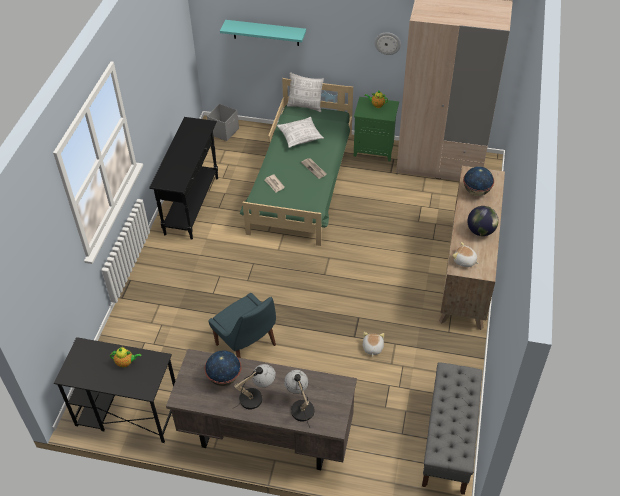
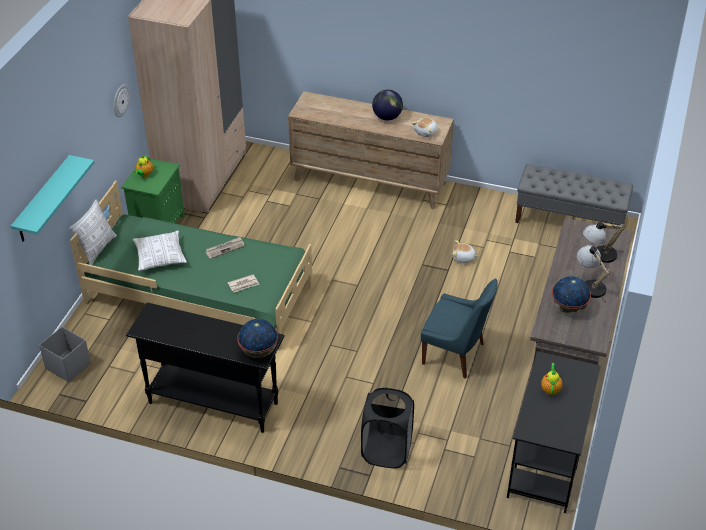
camera: 85 degrees left, 5 degrees down
(144, 306) = (386, 451): none -> black laundry basket
(247, 346) = (455, 354): blue chair -> blue chair turned 60 degrees clockwise
(476, 191) = (330, 112): globe -> globe (259, 351)

